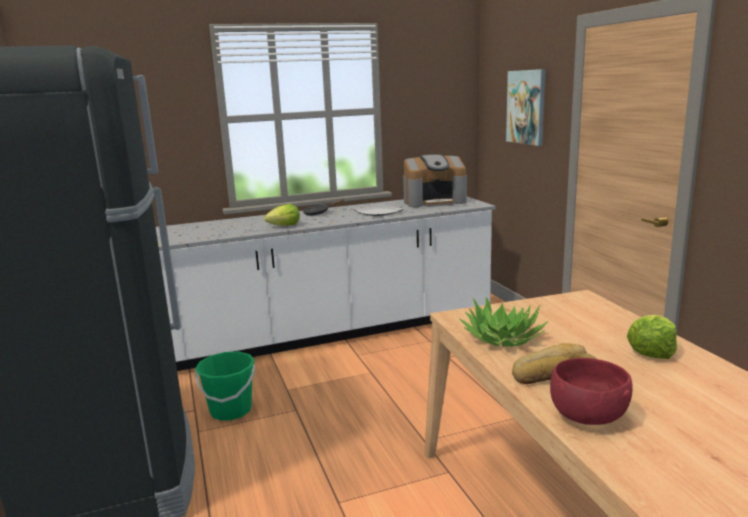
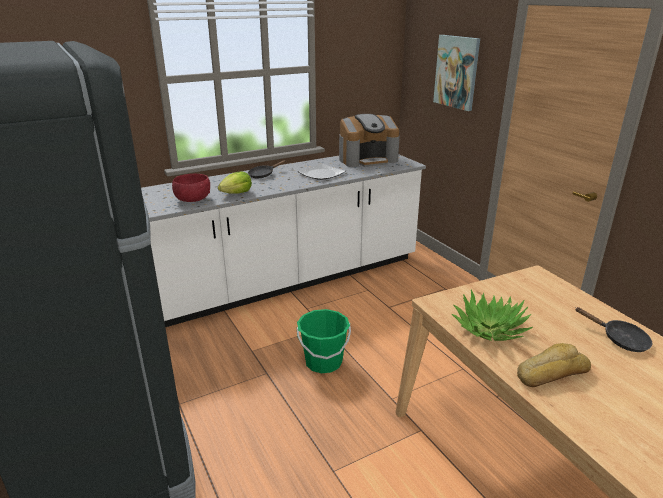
camera: 10 degrees left, 10 degrees up
(230, 410) = (204, 378): green bucket -> green bucket (323, 362)
(587, 416) = (599, 423): red bowl -> red bowl (192, 200)
(651, 351) = (620, 339): lettuce -> black frying pan

